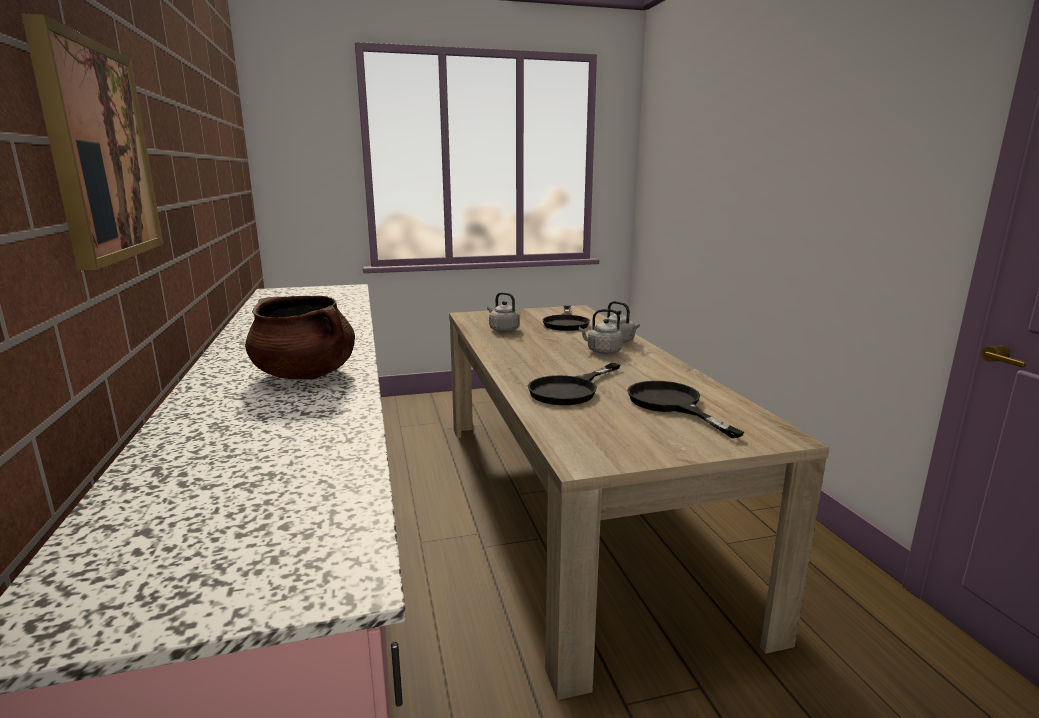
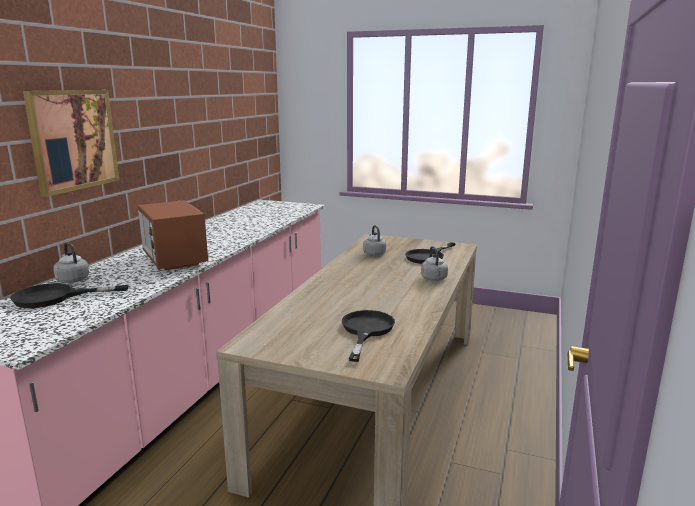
camera: 35 degrees right, 0 degrees up
(306, 375) = (174, 260): brown cooking pot -> microwave
(570, 390) = (327, 304): black frying pan -> black frying pan (55, 297)
(602, 351) = (405, 283): grey kettle -> grey kettle (72, 279)

